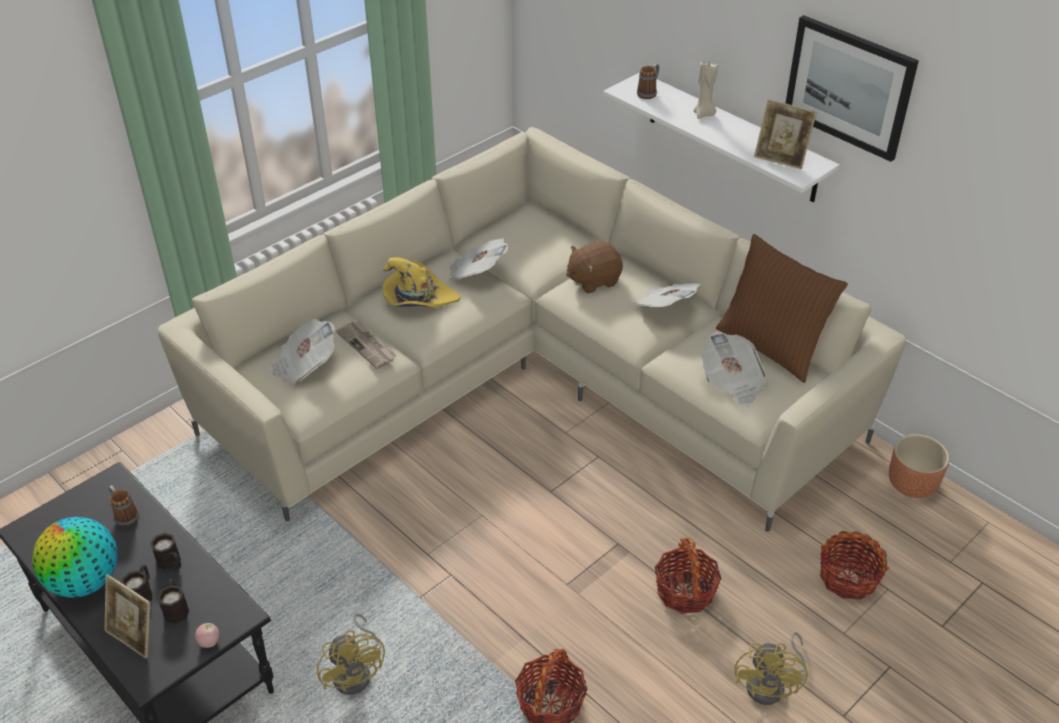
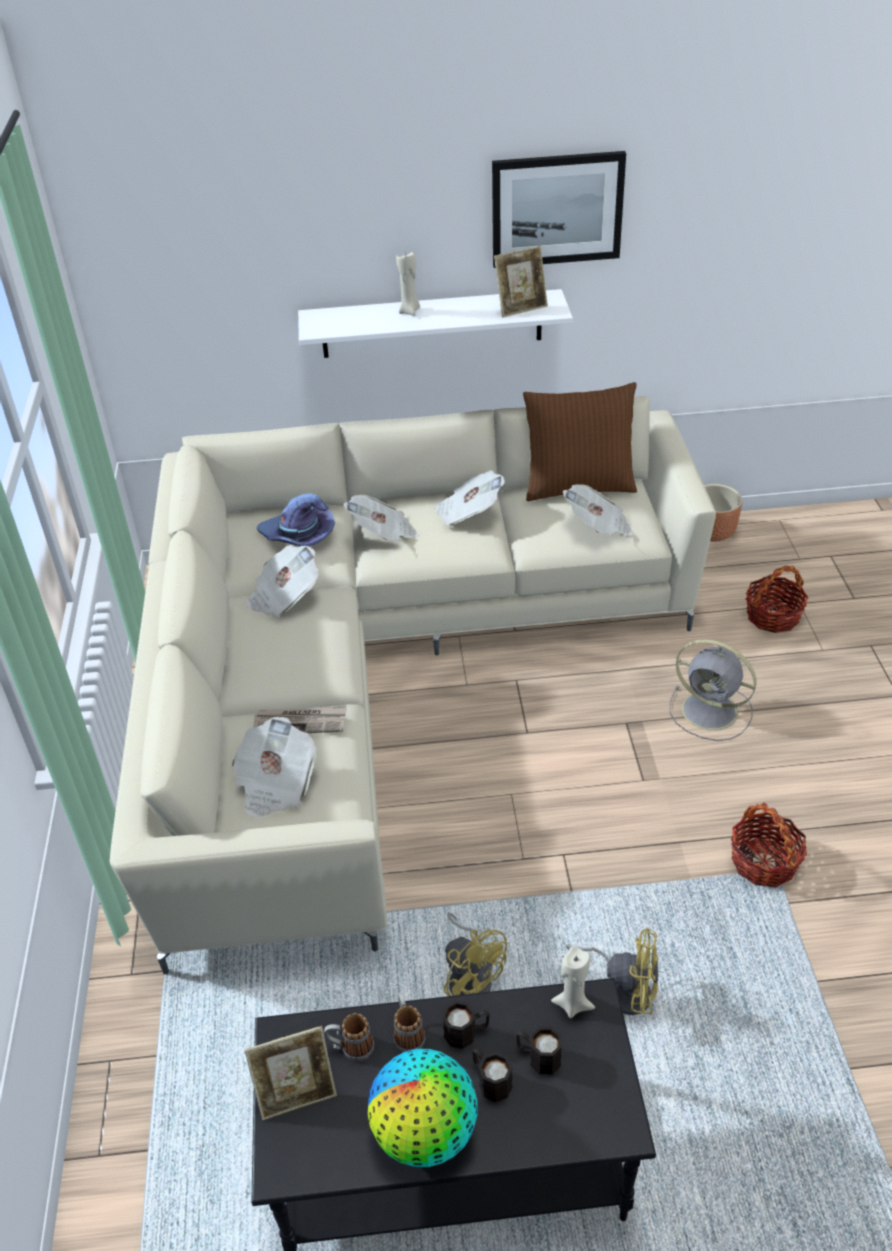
camera: 50 degrees left, 0 degrees up
(134, 636) = (550, 1115): picture frame -> picture frame (297, 1094)
(209, 643) = (612, 1046): apple -> none
(231, 605) = (573, 1003): none -> beige candle
(418, 298) = (273, 653): yellow hat -> none
(544, 244) = (298, 536): none -> purple hat
(593, 280) = (384, 534): brown plush toy -> newspaper
(649, 93) = (338, 320): mug -> mug (408, 1033)
(685, 591) = (712, 712): basket -> grey fan
(772, 685) = (843, 717): yellow fan -> yellow fan (471, 977)

